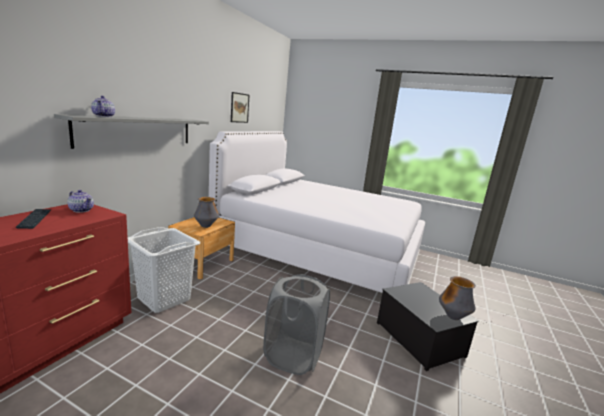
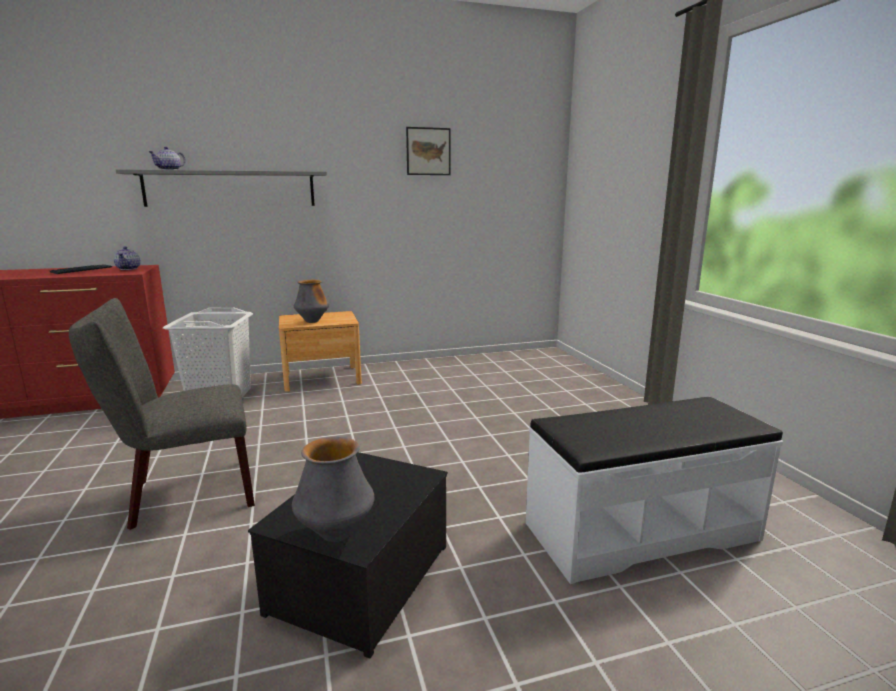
camera: 50 degrees right, 0 degrees up
(293, 356) = (184, 494): grey laundry basket -> grey chair
(320, 250) = (509, 406): white bed -> none
(434, 282) = (639, 530): none -> white bench

